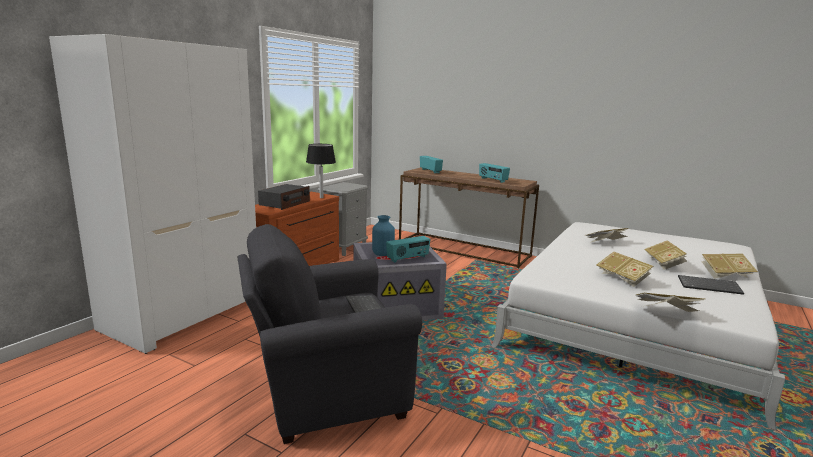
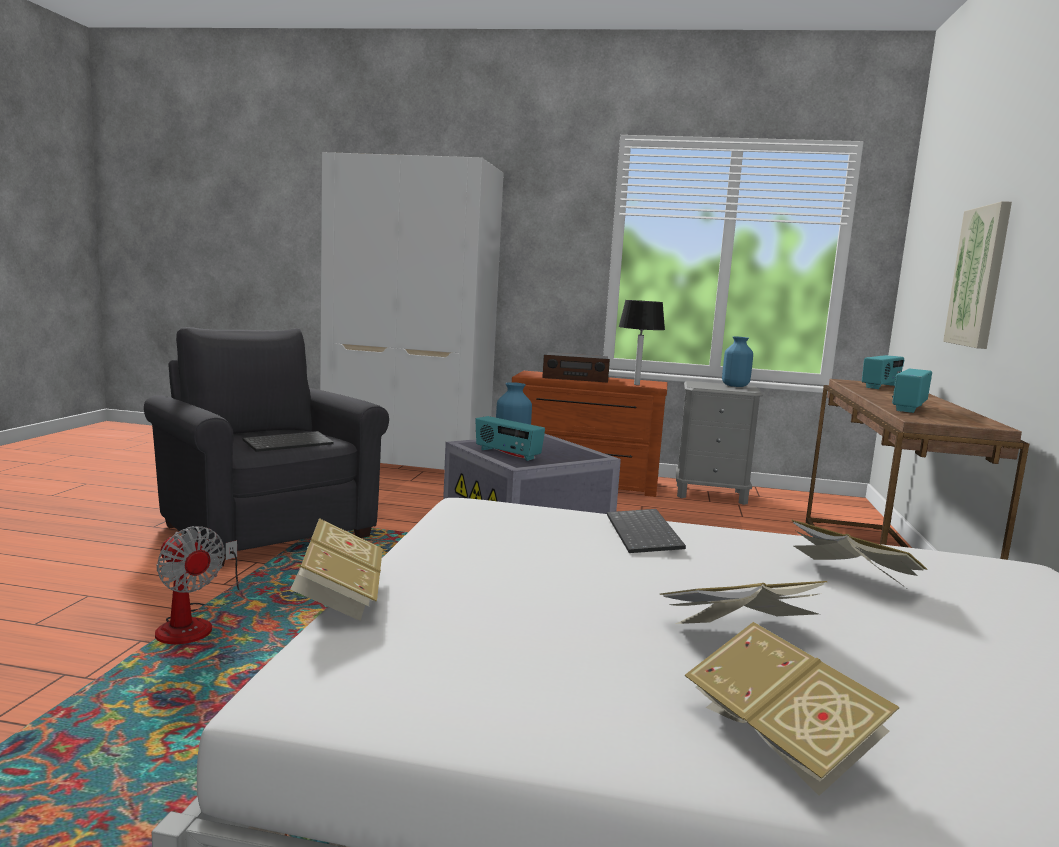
camera: 70 degrees right, 5 degrees down
(343, 184) = (734, 386): none -> blue vase
(470, 120) = (979, 277): none -> picture
(504, 425) = (194, 624): none -> fan
(622, 279) = (542, 572): book -> none
(710, 286) = (605, 683): keyboard -> keyboard (645, 534)

